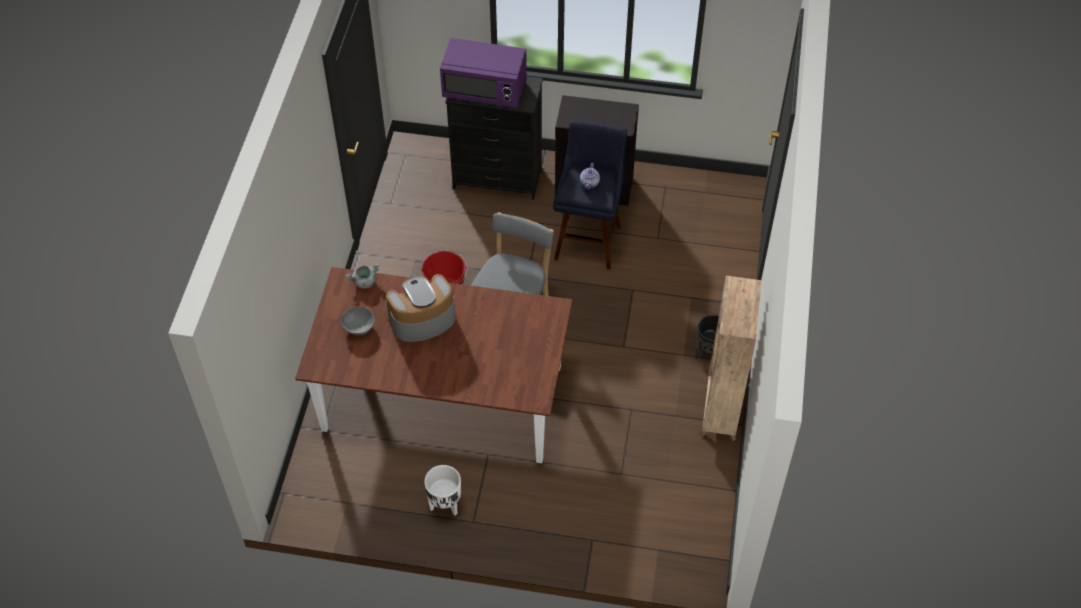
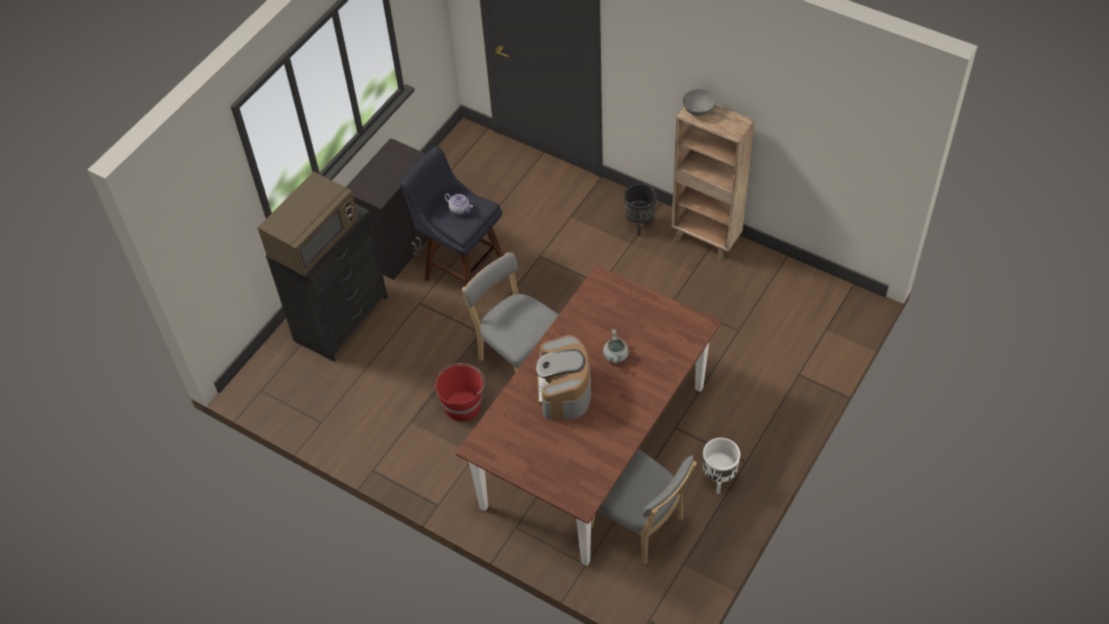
camera: 65 degrees left, 0 degrees up
(359, 327) = (549, 448): grey bowl -> grey bowl (698, 110)
(364, 282) = (492, 428): grey cooking pot -> grey cooking pot (616, 356)
(374, 457) = (639, 525): none -> grey chair
(485, 90) = (313, 240): purple microwave -> brown microwave

